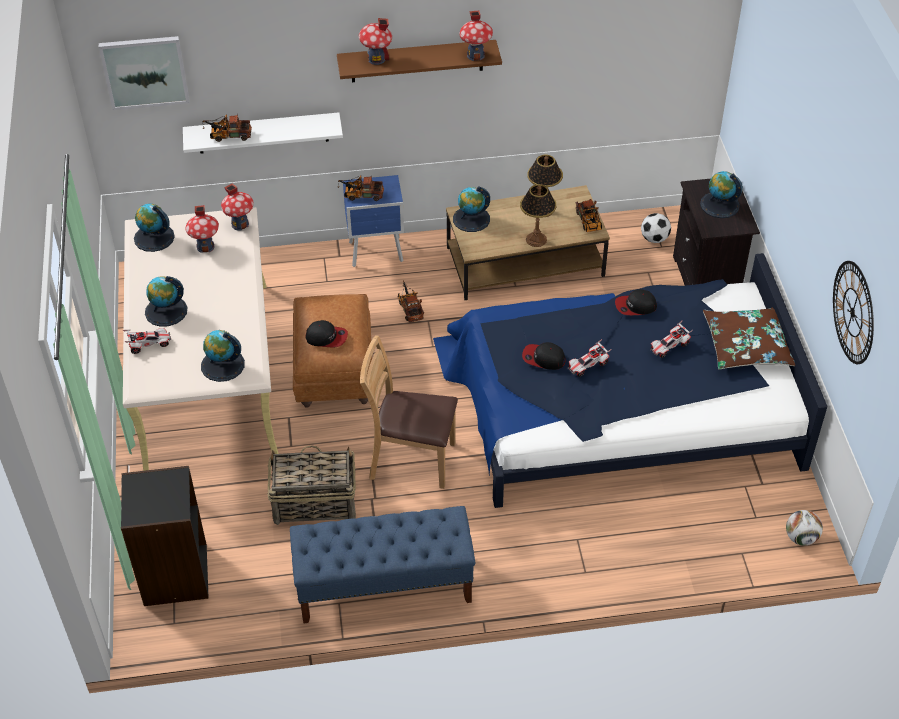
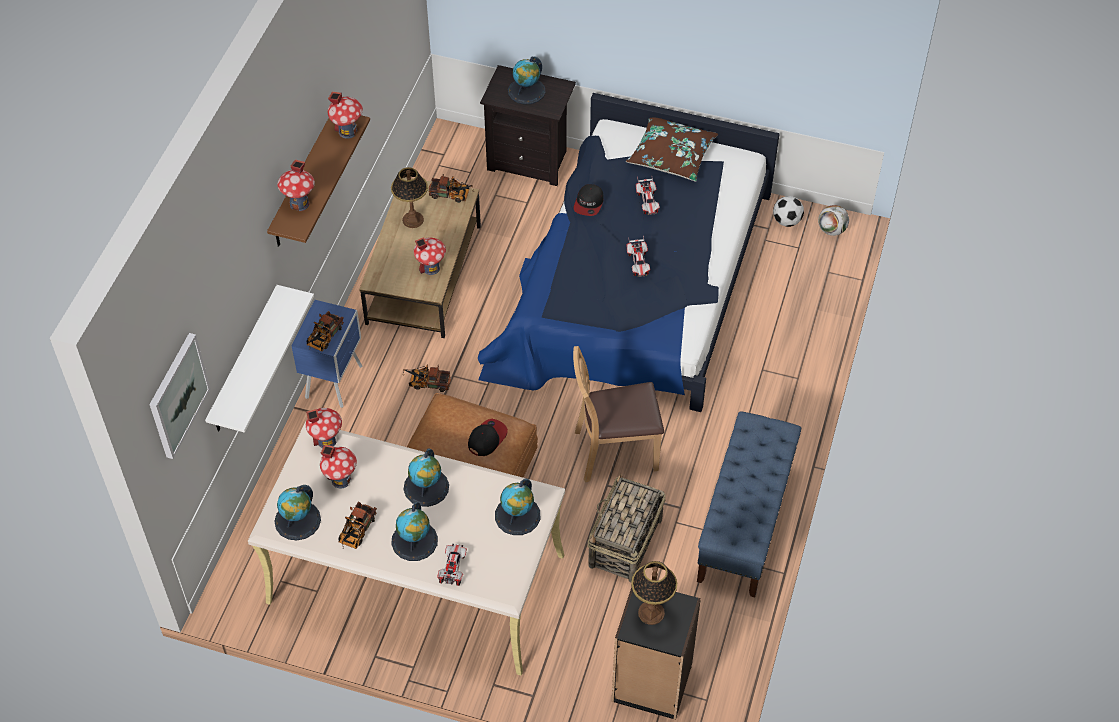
camera: 65 degrees left, 5 degrees up
(228, 135) = (248, 385): toy truck -> toy truck (356, 532)
(411, 459) = (614, 451): brown chair -> brown chair turned 45 degrees clockwise
(471, 219) = (389, 276): globe -> globe (426, 487)
(498, 240) = (431, 268): none -> toy house
(536, 240) = (448, 240): table lamp -> table lamp (651, 613)
(543, 358) = (612, 289): cap -> none
(654, 239) = (457, 172): football -> football (786, 221)
(853, 312) = (784, 48): wall clock -> none

